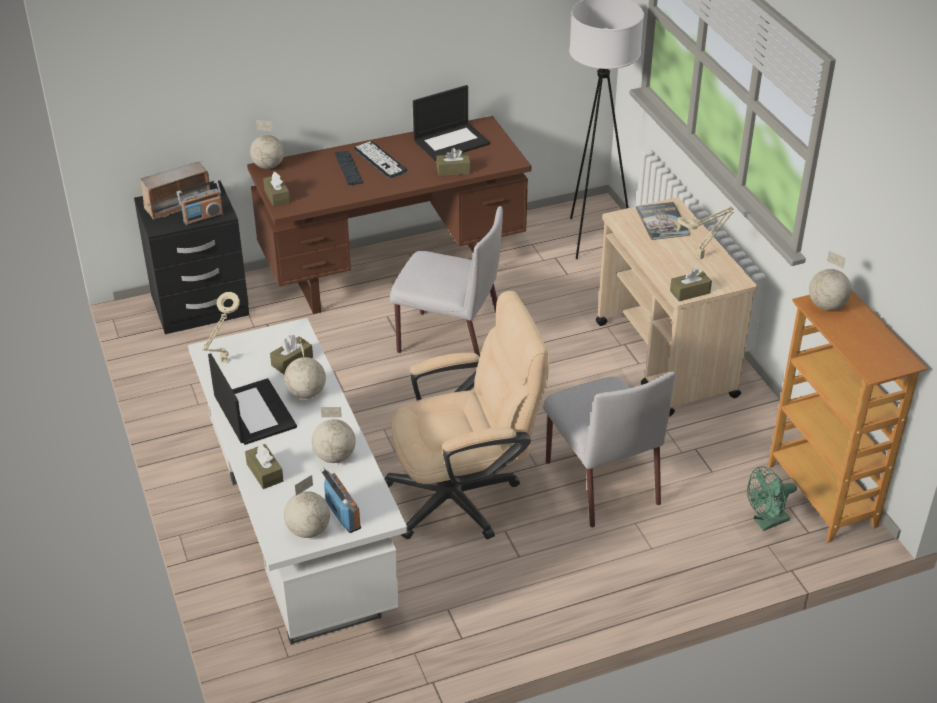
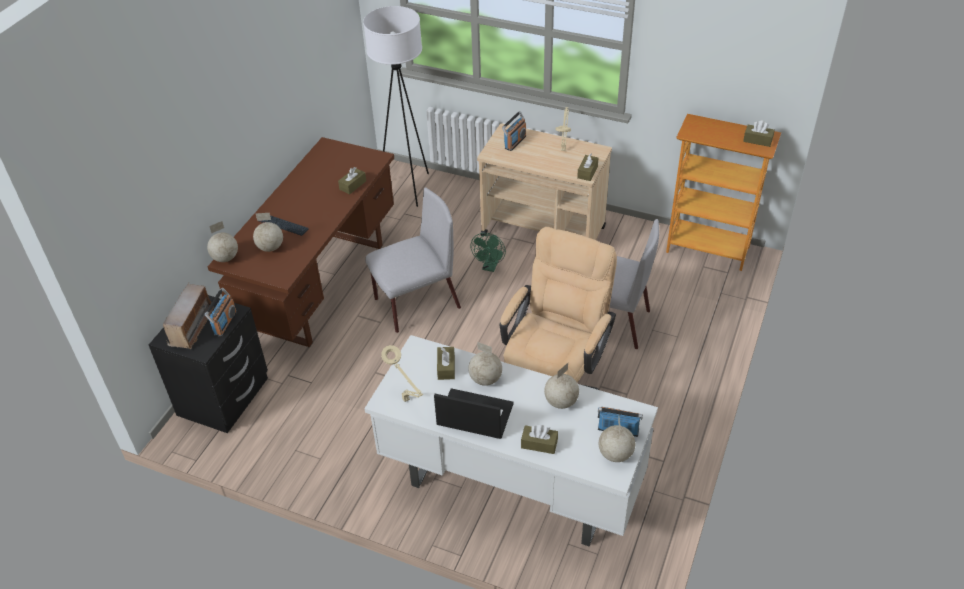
camera: 45 degrees left, 5 degrees up
(277, 196) = (265, 274): brown tissue box -> brown tissue box (757, 140)
(380, 160) = (296, 207): keyboard -> none
(451, 141) = (322, 168): laptop -> none
(662, 222) = (515, 142): book -> radio
(766, 522) = (705, 281): green fan -> green fan (490, 267)
(827, 306) = (696, 130): globe -> globe (271, 248)

